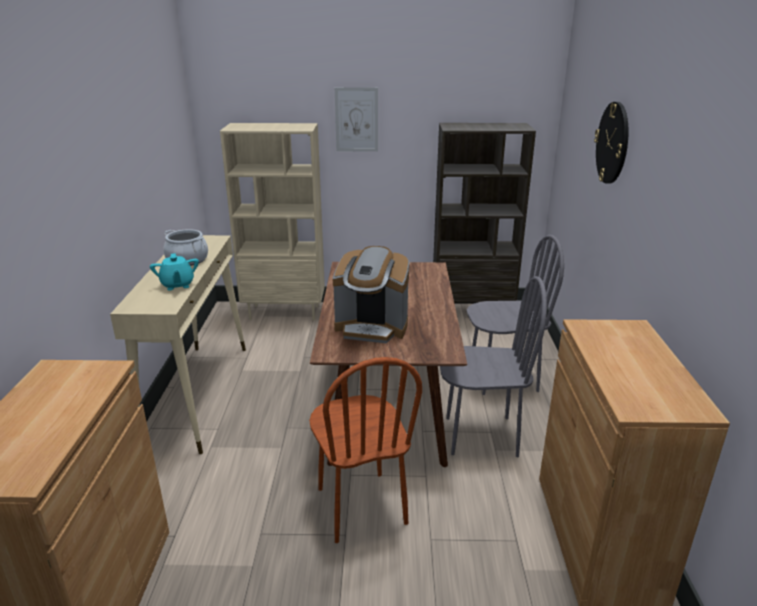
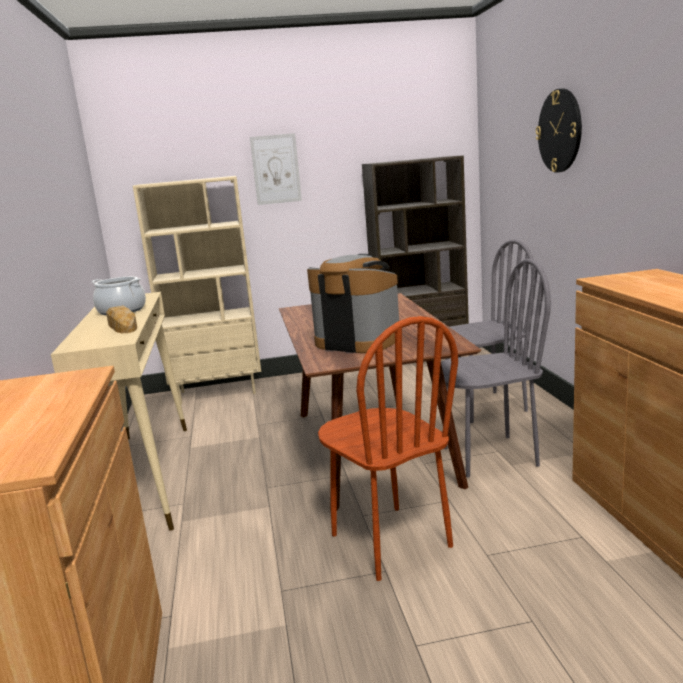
camera: 10 degrees left, 10 degrees down
(177, 285) = (122, 326): turquoise teapot -> bread
(372, 327) = (357, 341): coffee machine -> coffee machine turned 150 degrees counterclockwise

